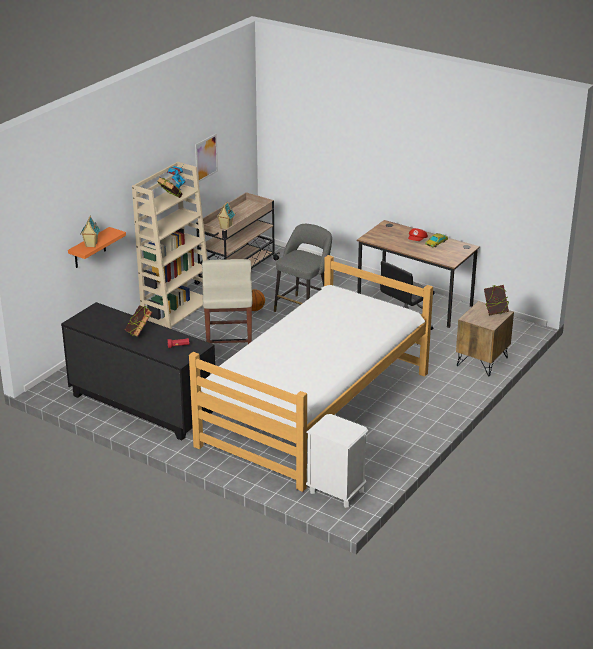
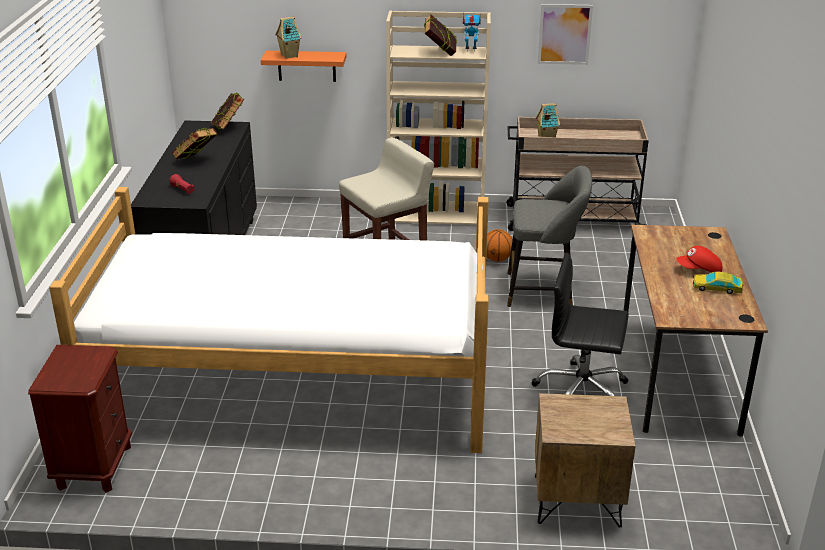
camera: 60 degrees right, 0 degrees up
(336, 492) = (94, 467): white nightstand -> brown nightstand
(495, 311) = (609, 424): book -> book (229, 128)

